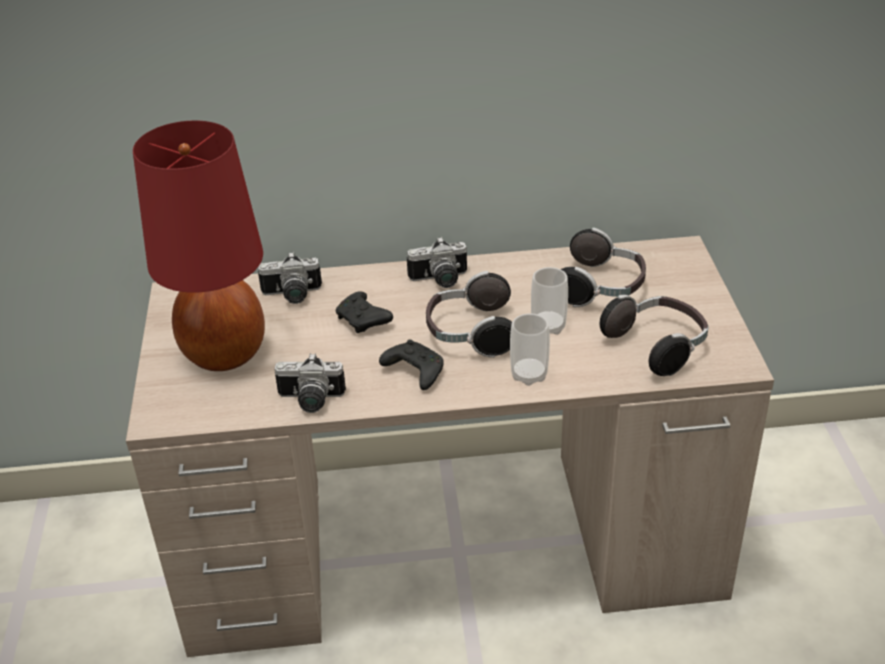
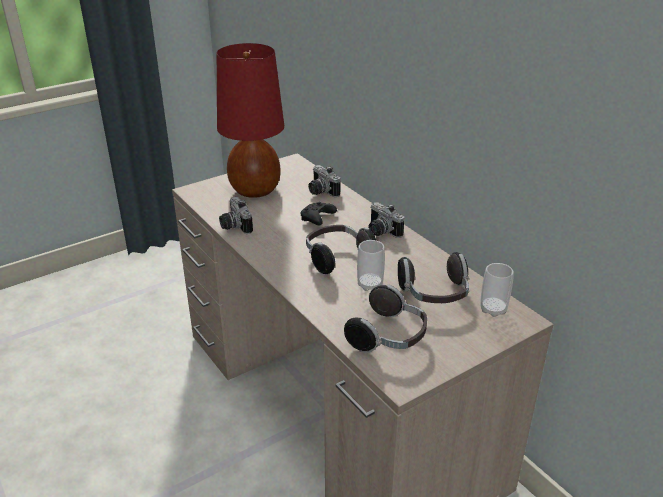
camera: 60 degrees right, 5 degrees down
(413, 372) = (284, 249): black game controller -> none
(529, 375) = (313, 291): cup -> cup (493, 309)

